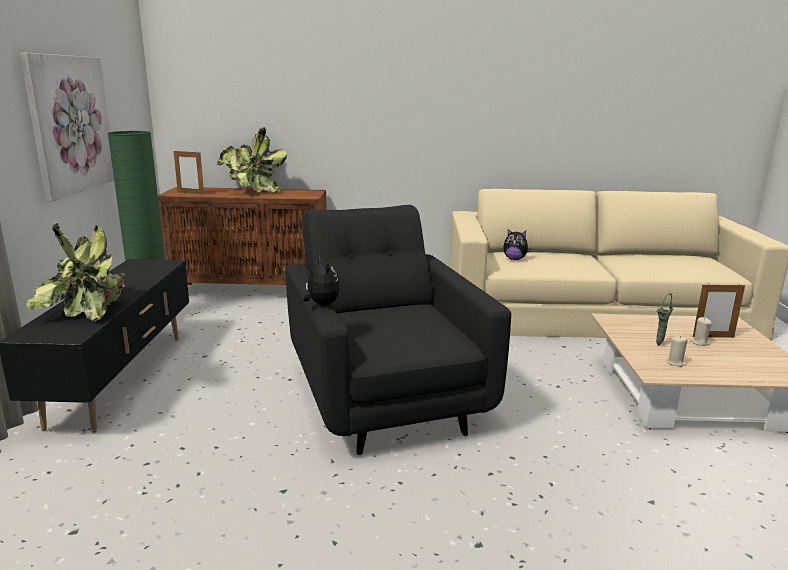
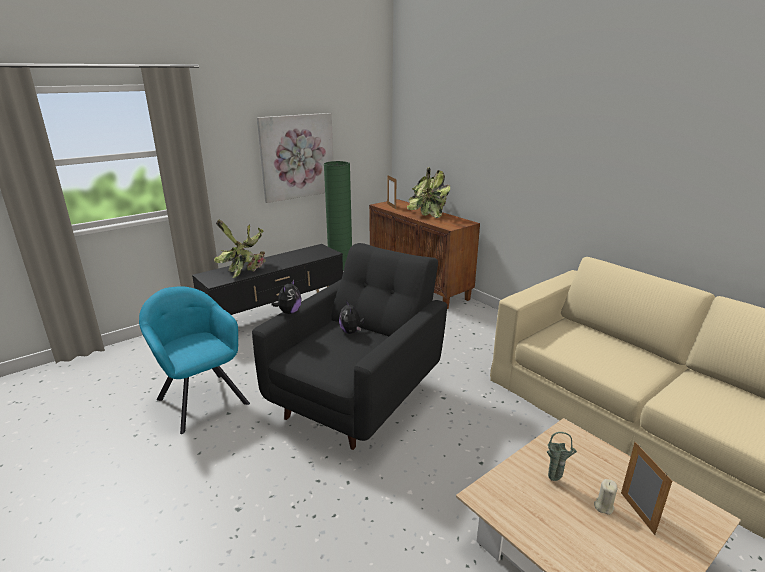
camera: 50 degrees right, 5 degrees up
(214, 503) = (201, 399): none -> turquoise armchair
(514, 259) = (572, 335): plush toy -> plush toy (351, 332)
(675, 363) = (525, 503): beige candle -> none
(713, 337) = (637, 513): picture frame -> picture frame turned 150 degrees counterclockwise

